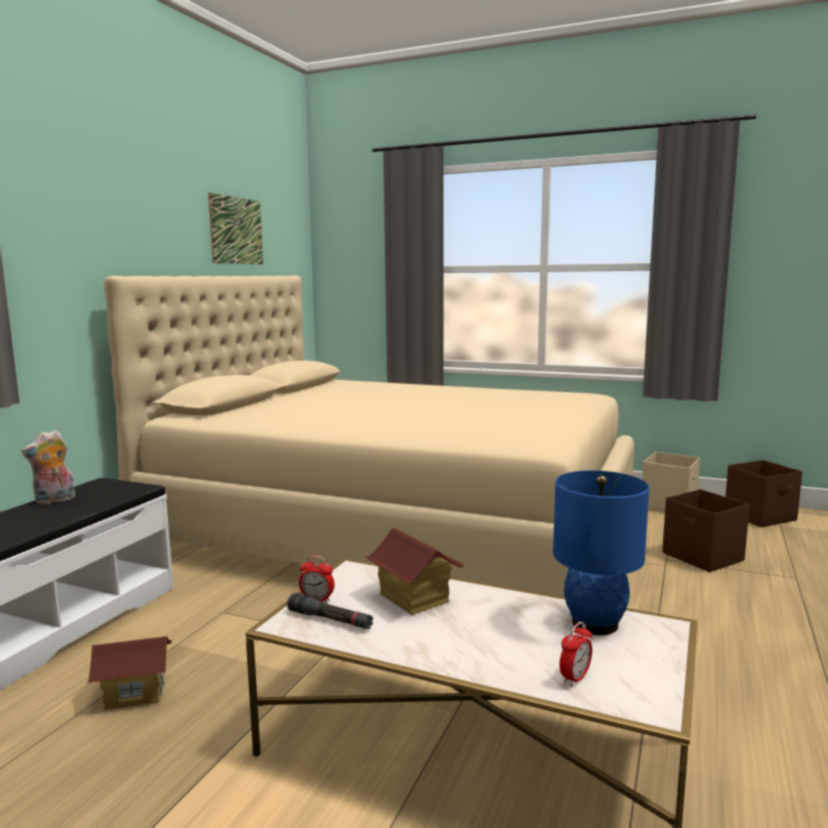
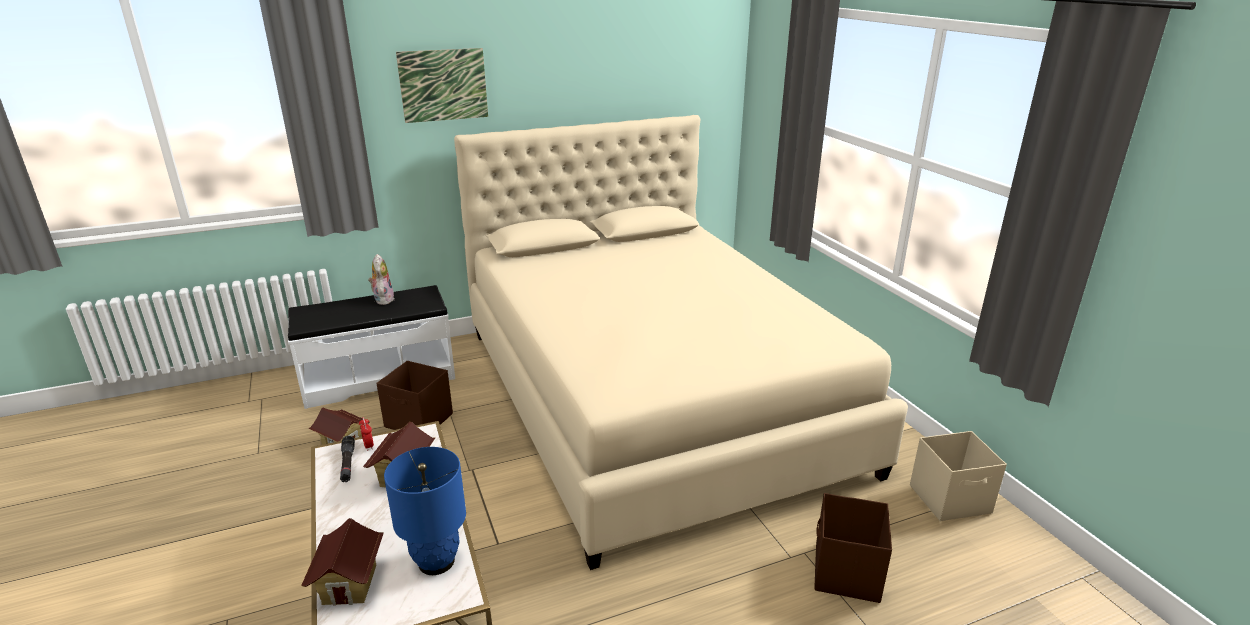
camera: 45 degrees right, 15 degrees up
(54, 501) = (383, 299): plush toy -> plush toy turned 75 degrees clockwise
(236, 230) = (625, 74): picture -> picture (443, 85)
(575, 678) = (350, 584): alarm clock -> toy house
(761, 517) = (1035, 573): brown storage box -> brown storage box (419, 421)

